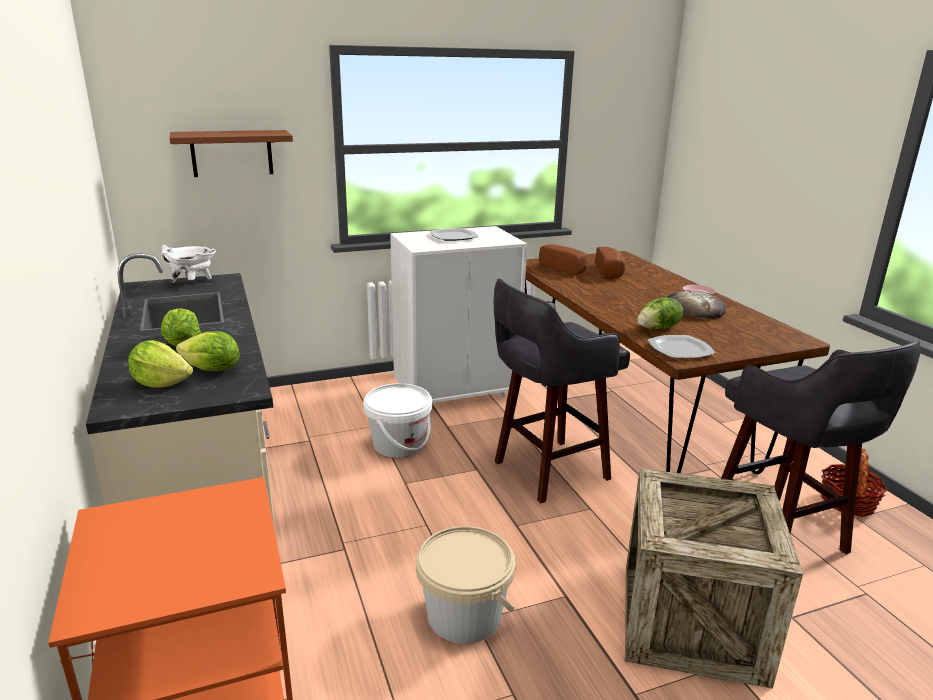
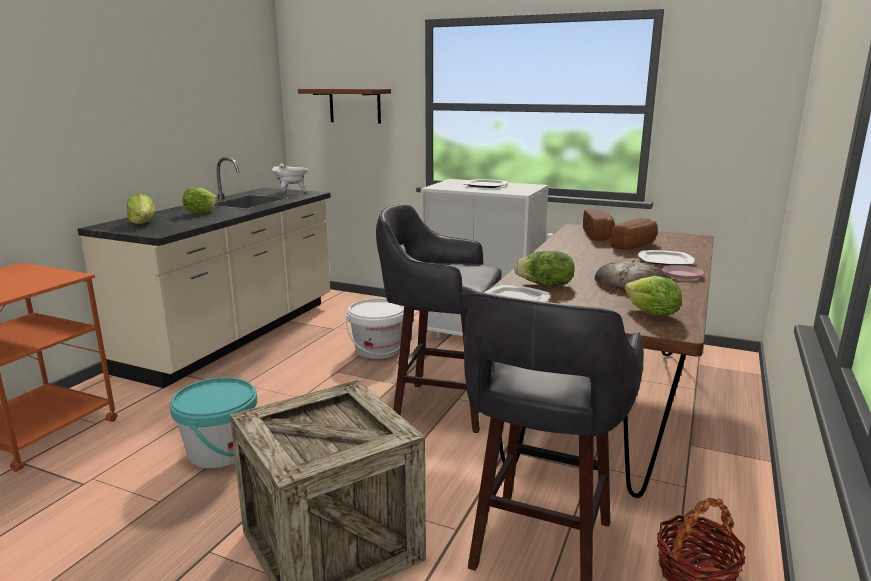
camera: 45 degrees right, 5 degrees down
(212, 370) = (175, 223): lettuce -> lettuce (651, 314)
(464, 615) = (220, 451): beige bucket -> turquoise bucket
(658, 282) = (664, 260): none -> plate

